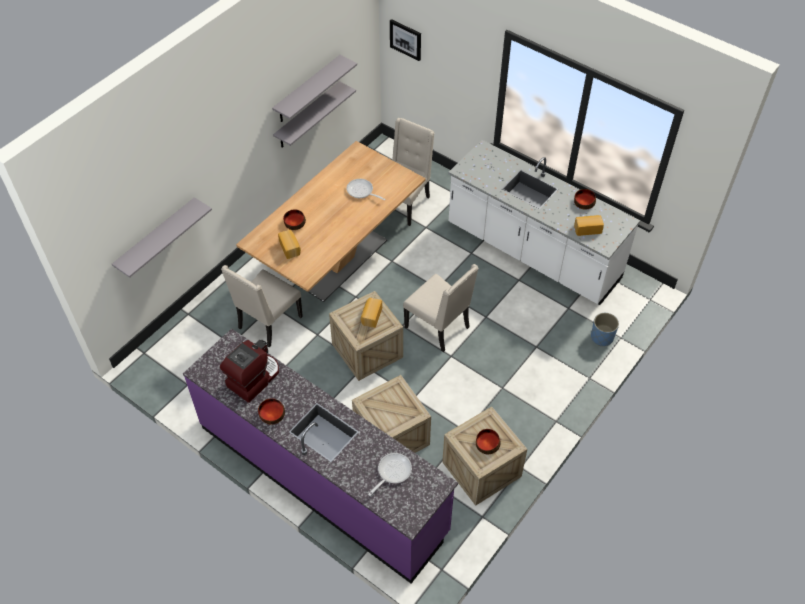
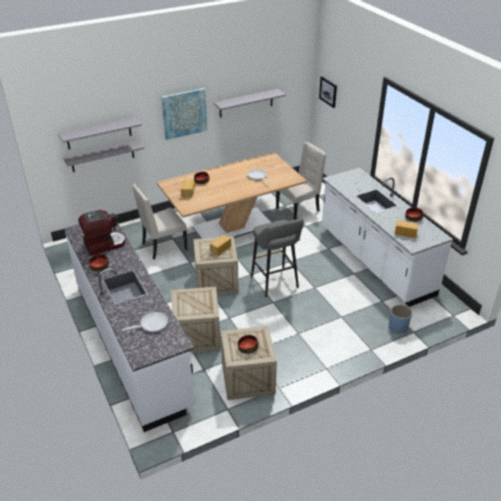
camera: 25 degrees right, 15 degrees down
(241, 138) = (184, 113): none -> picture
(307, 116) = (244, 124): grey shelf -> grey shelf (99, 133)
(322, 478) = (131, 343): purple counter -> white counter
(439, 327) = (276, 283): beige chair -> grey stool

